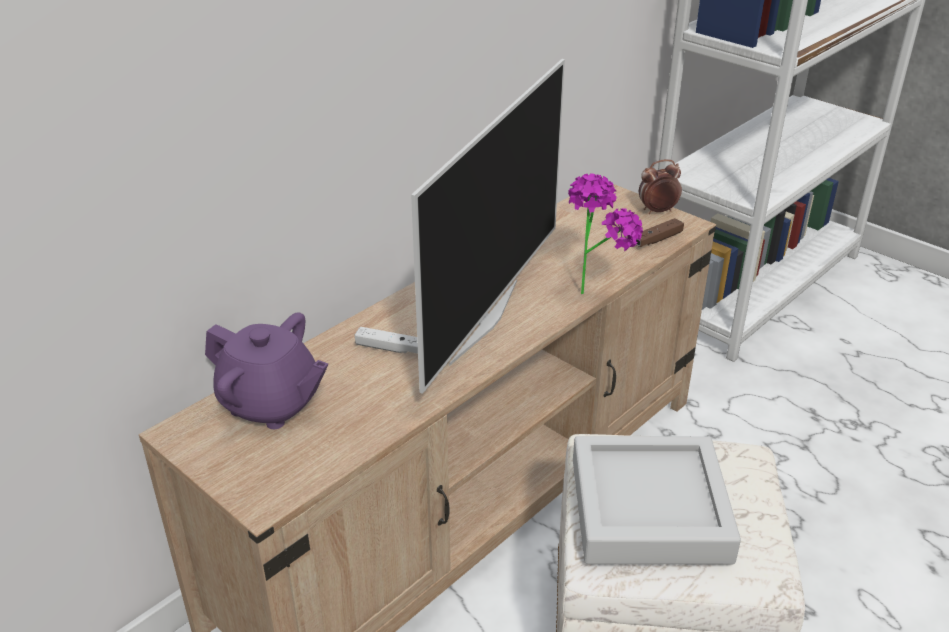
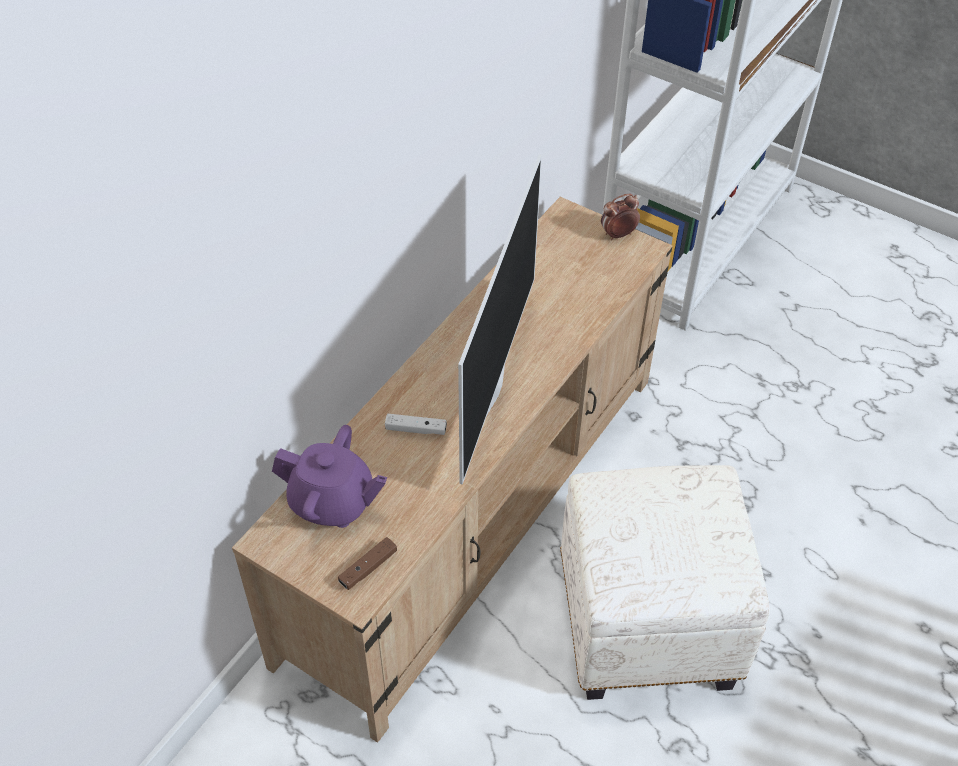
camera: 10 degrees left, 15 degrees up
(594, 288) = (577, 338): potted plant -> none
(649, 509) = (646, 542): grey tray -> none
(657, 239) = (622, 272): brown game controller -> brown game controller (368, 568)

